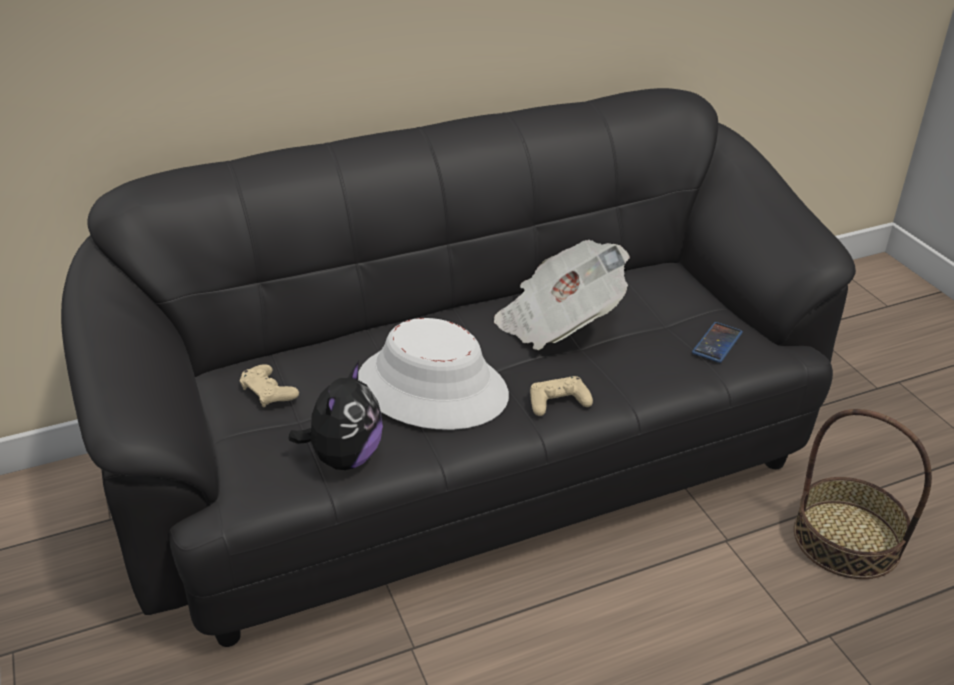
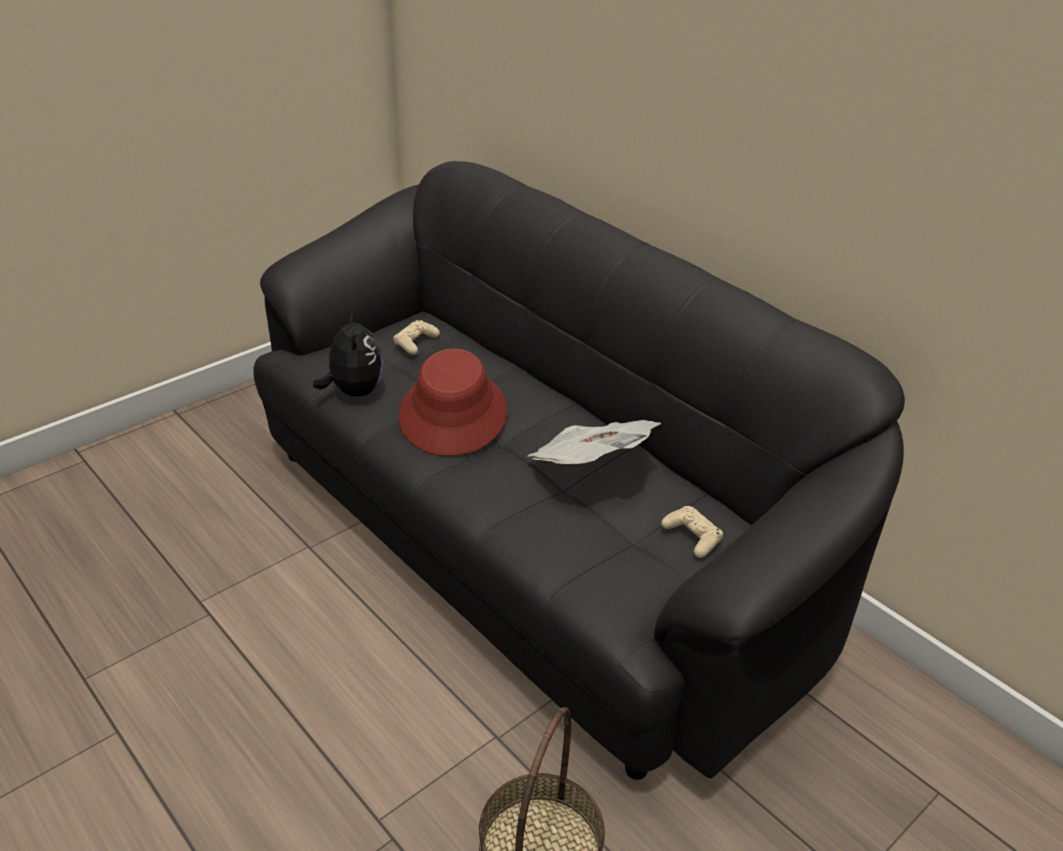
camera: 70 degrees right, 0 degrees up
(345, 457) = (354, 391): plush toy -> plush toy turned 105 degrees counterclockwise
(433, 388) = (453, 414): white hat -> red hat
(558, 402) = (465, 484): beige game controller -> beige game controller (692, 536)
(717, 343) = (614, 579): phone -> none

